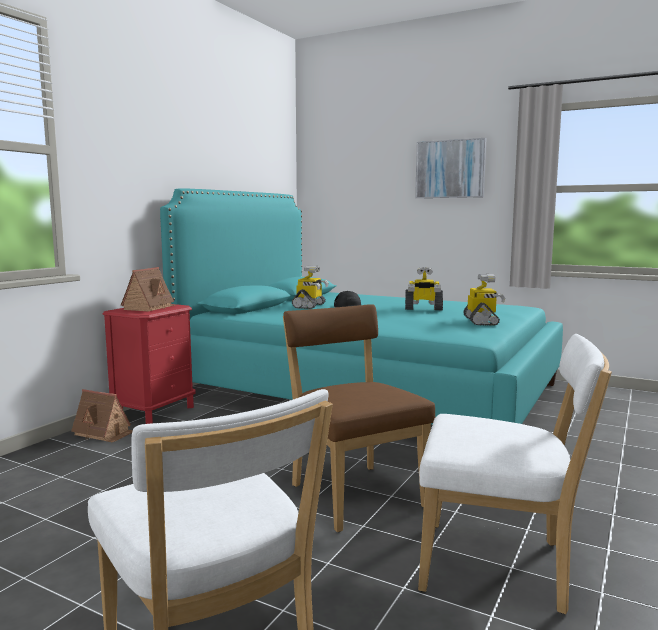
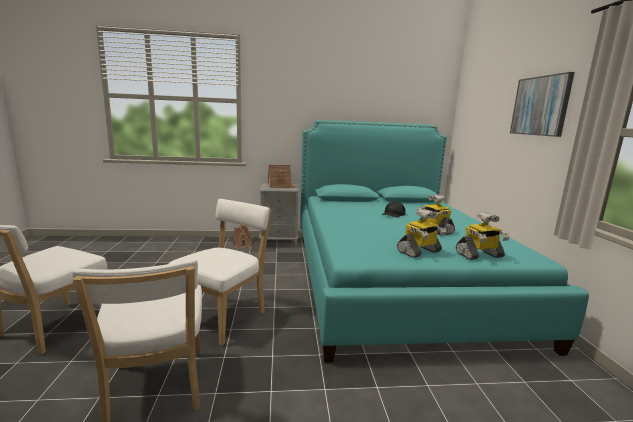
camera: 55 degrees right, 5 degrees up
(155, 412) = (279, 242): red nightstand -> grey nightstand
(309, 306) = (378, 207): toy robot -> toy robot (479, 255)
(354, 493) = (224, 317): brown chair -> white chair

